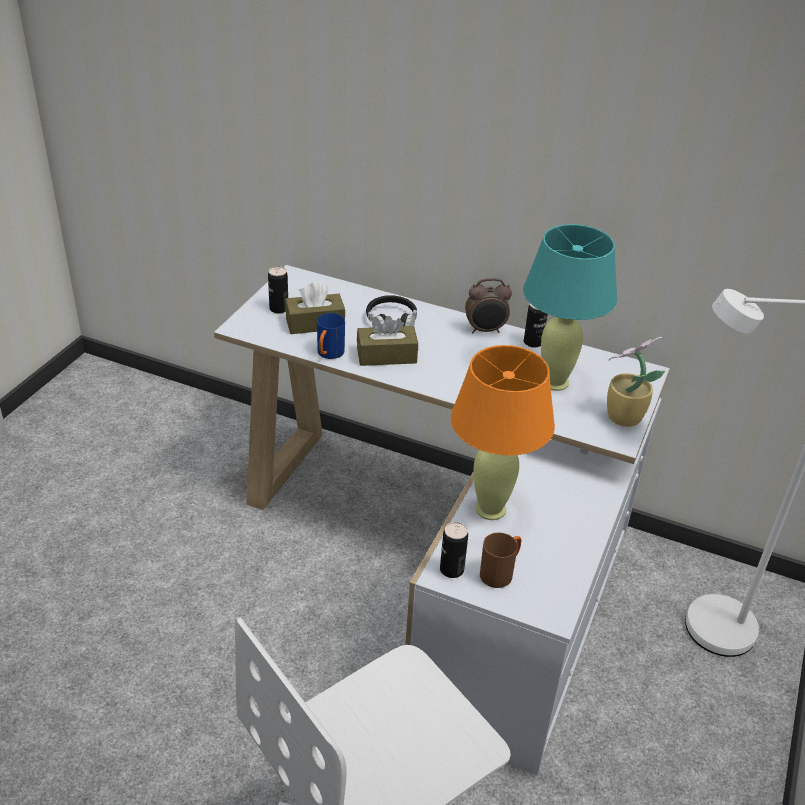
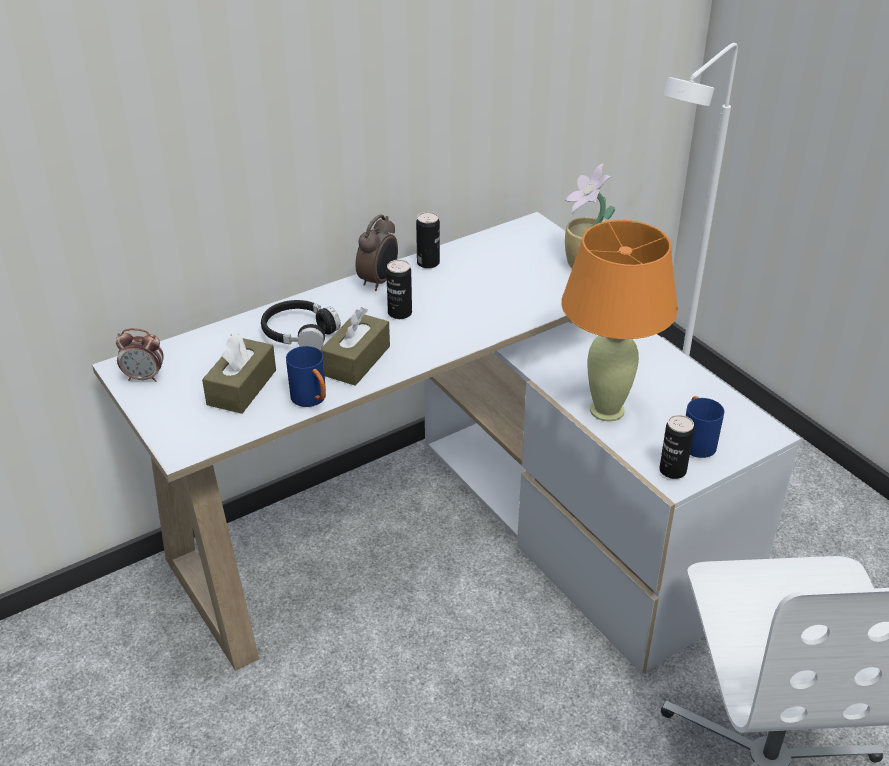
camera: 55 degrees left, 0 degrees up
(279, 309) = (180, 403): can -> can (400, 313)
(290, 286) = (144, 377): none -> alarm clock
(500, 572) = (696, 442): brown mug -> blue mug
(554, 382) = (501, 278): turquoise table lamp -> none

